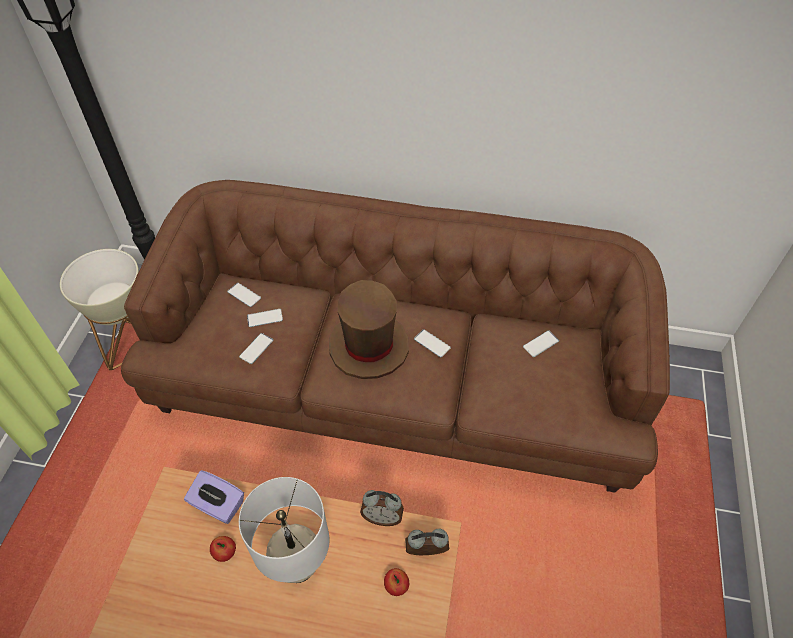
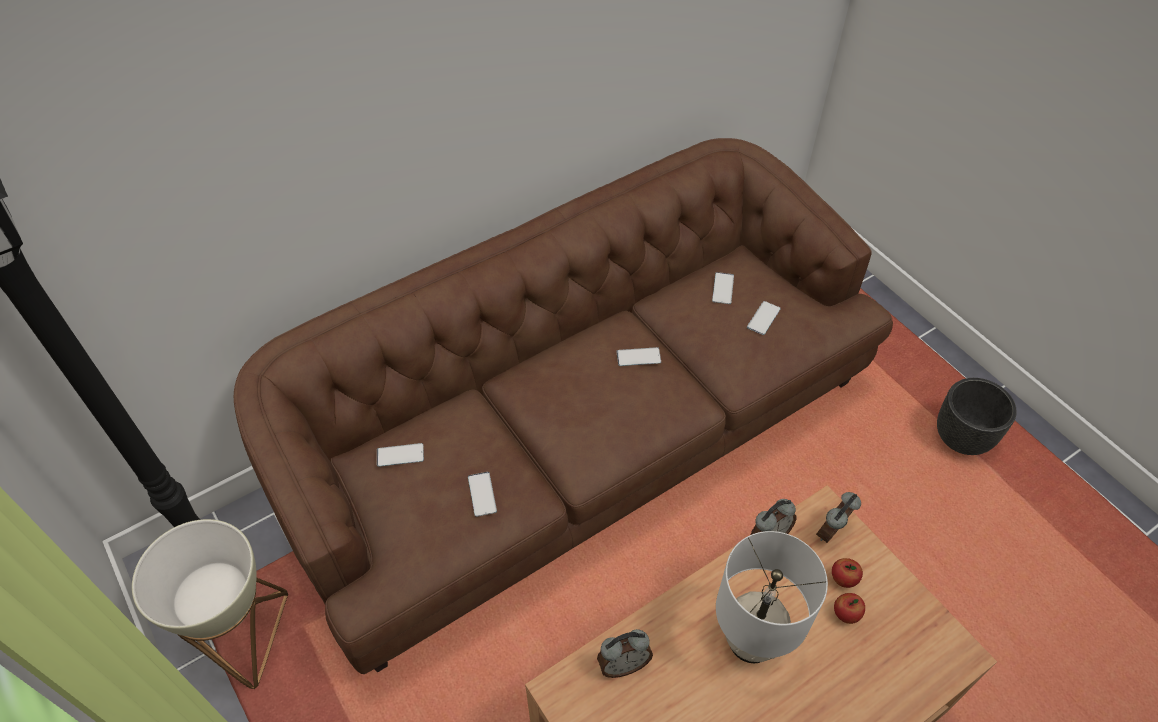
camera: 45 degrees left, 0 degrees up
(218, 505) = (623, 664): purple tissue box -> alarm clock
(225, 553) = (682, 695): apple -> apple (845, 614)
(265, 318) = (452, 459): phone -> phone (763, 318)
(368, 347) = (588, 404): brown hat -> none
(662, 605) = (962, 440): none -> black planter

